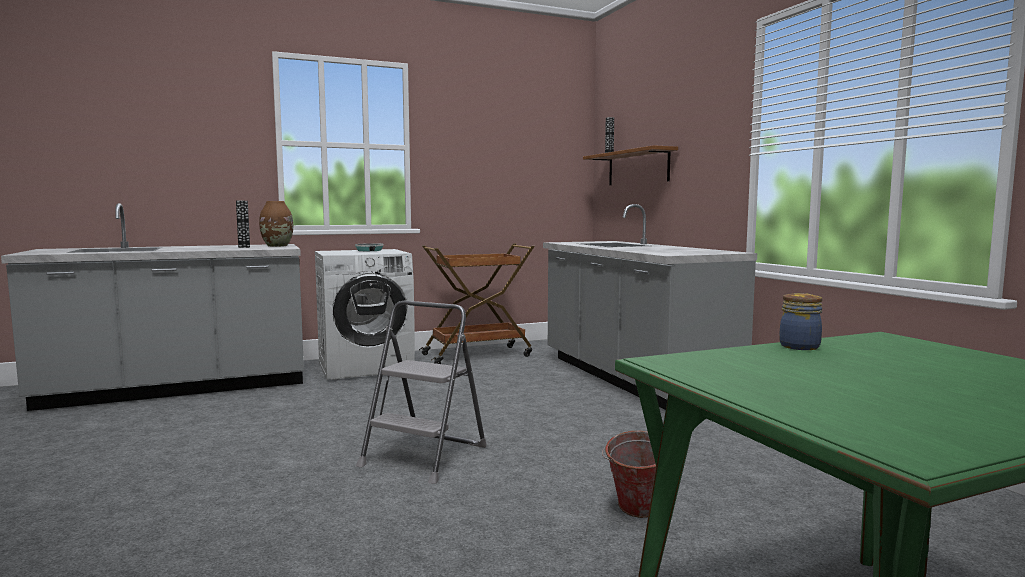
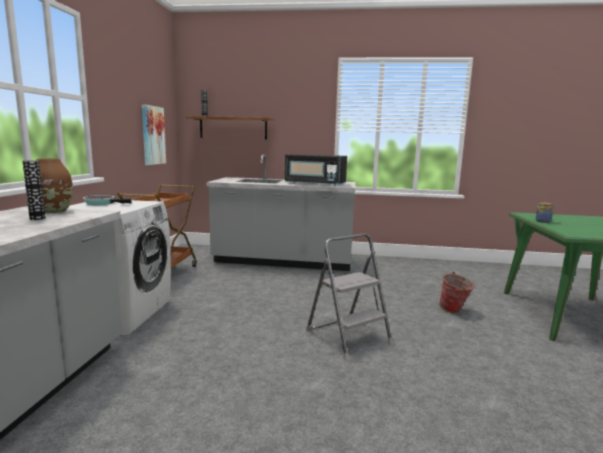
camera: 60 degrees left, 5 degrees up
(530, 184) = (153, 135): none -> picture
(647, 250) = (314, 184): none -> black microwave

